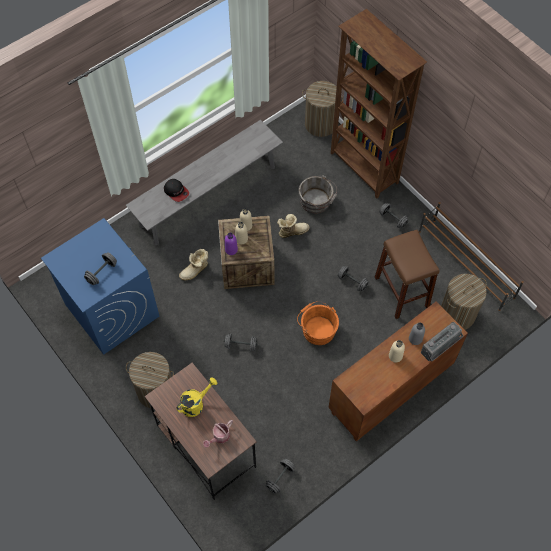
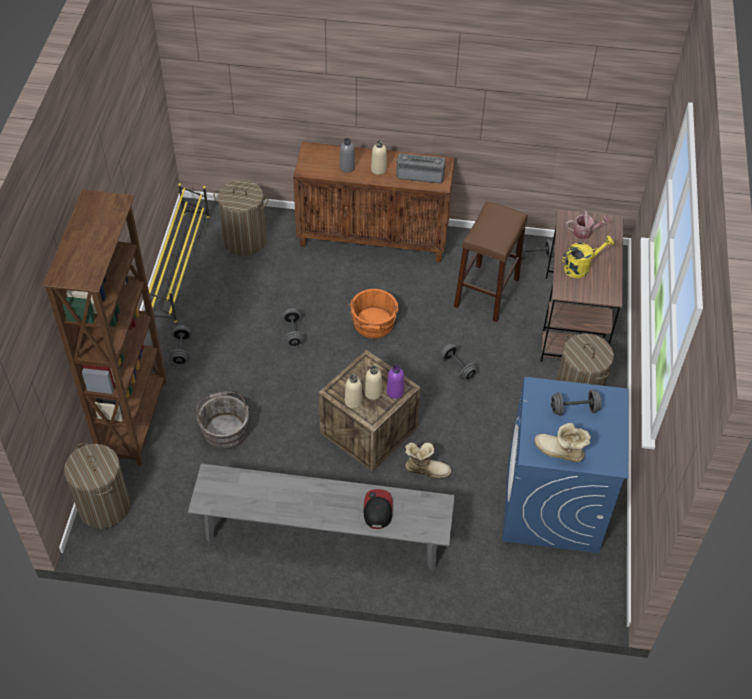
camera: 135 degrees left, 10 degrees down
(196, 403) = (581, 267): yellow watering can -> yellow watering can turned 150 degrees clockwise
(292, 231) = (286, 423): boot -> boot (559, 453)
(401, 292) = (263, 291): brown stool -> brown stool (486, 292)
(441, 347) = (336, 148): radio -> radio (420, 175)
(466, 265) = (180, 265): brown shoe rack -> yellow shoe rack

